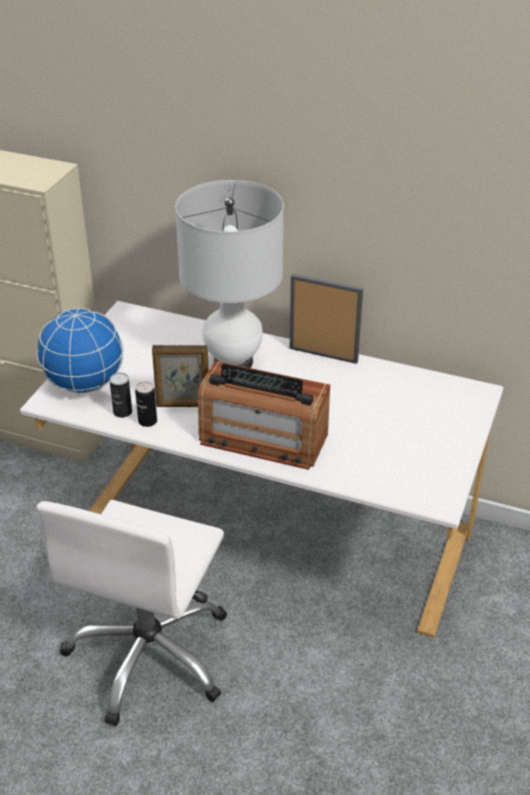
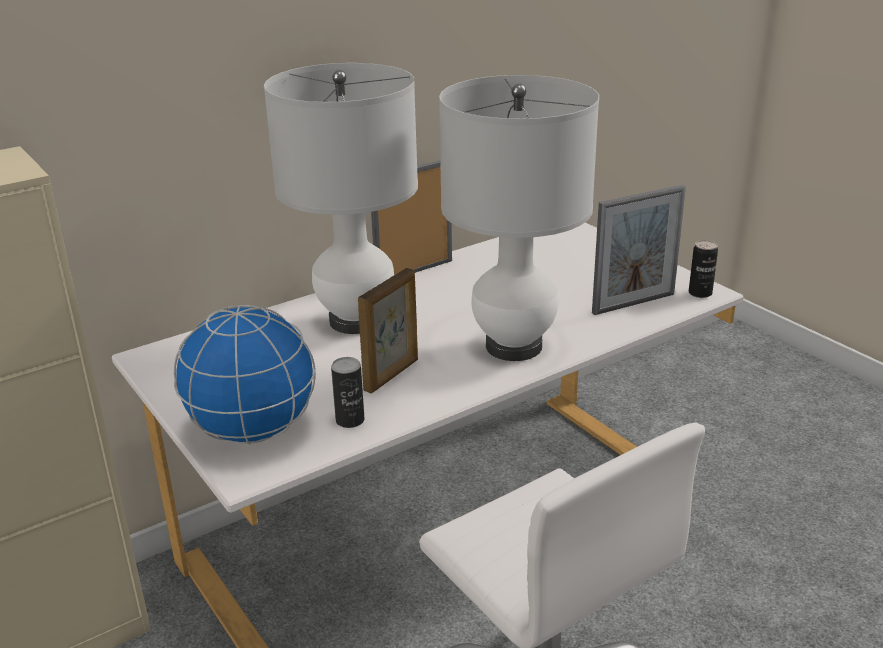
camera: 55 degrees left, 10 degrees down
(147, 421) = (392, 408): can -> can (700, 293)
(263, 439) = (513, 346): radio -> white table lamp
(380, 471) = (633, 303): none -> picture frame

